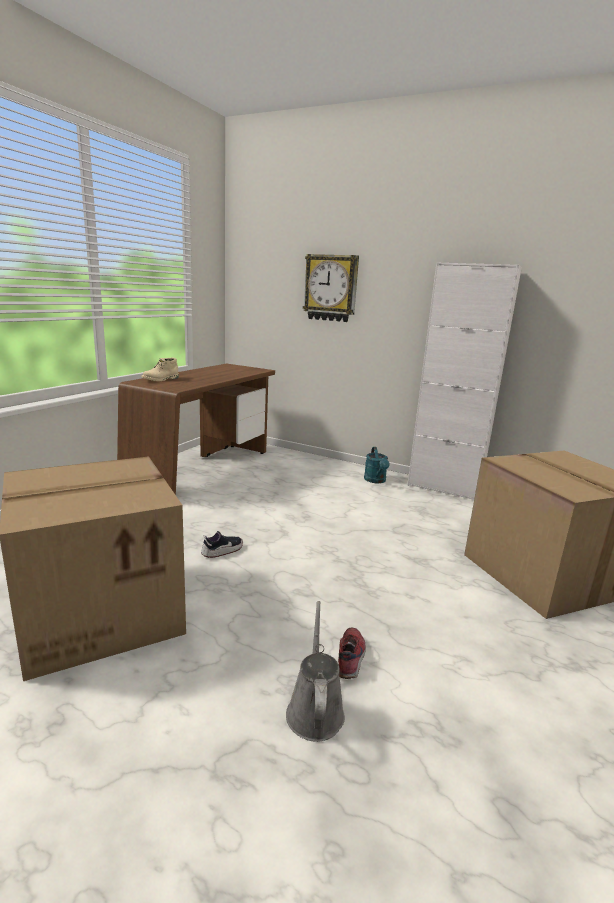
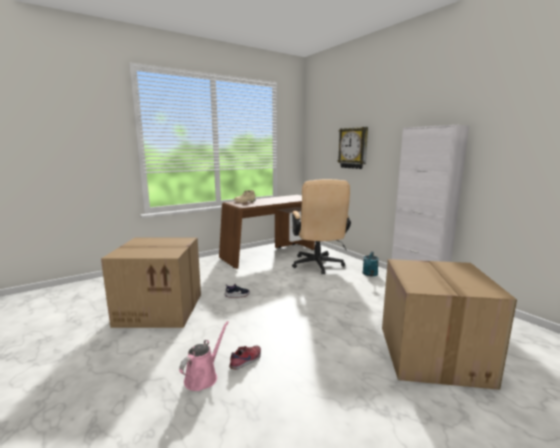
camera: 30 degrees right, 5 degrees down
(296, 478) = (318, 266): none -> beige office chair
(314, 709) = (203, 377): grey watering can -> pink watering can

